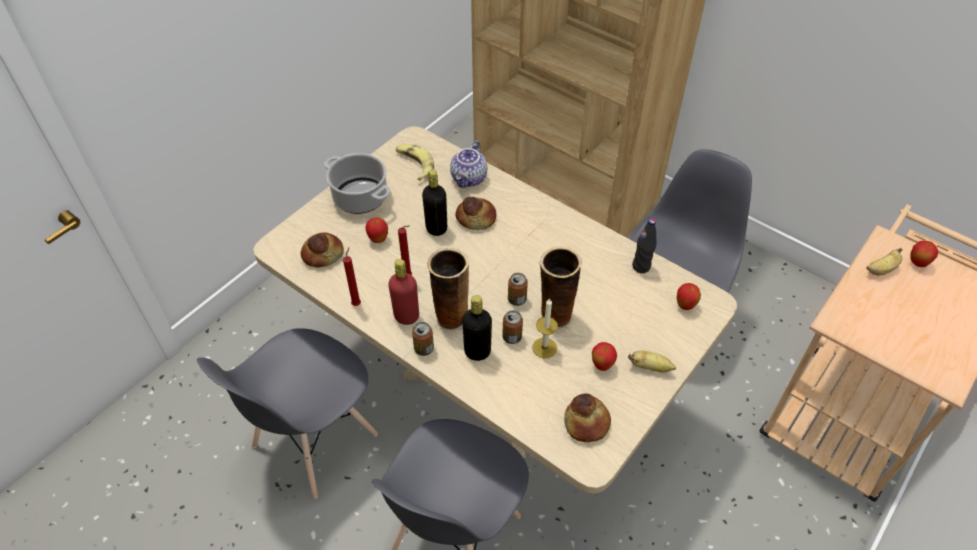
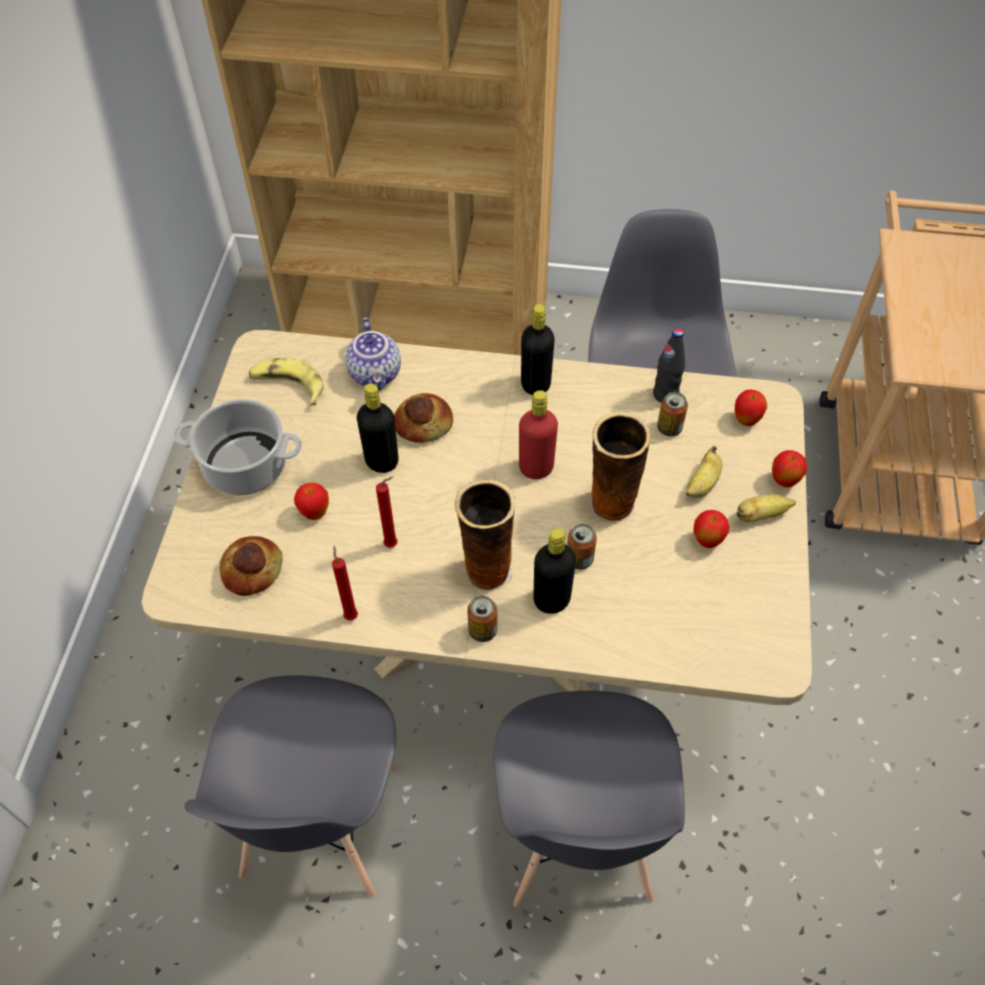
camera: 30 degrees left, 5 degrees up
(406, 316) = (429, 599): red bottle -> red bottle (536, 468)
(517, 299) = (551, 507): can -> can (669, 428)
(544, 348) = (627, 553): candle -> none
(561, 225) = (535, 384): none -> black bottle
(587, 423) = (740, 620): bread -> none
(881, 270) = (919, 280): banana -> banana (702, 484)
(917, 263) = (948, 256): apple -> apple (784, 481)

